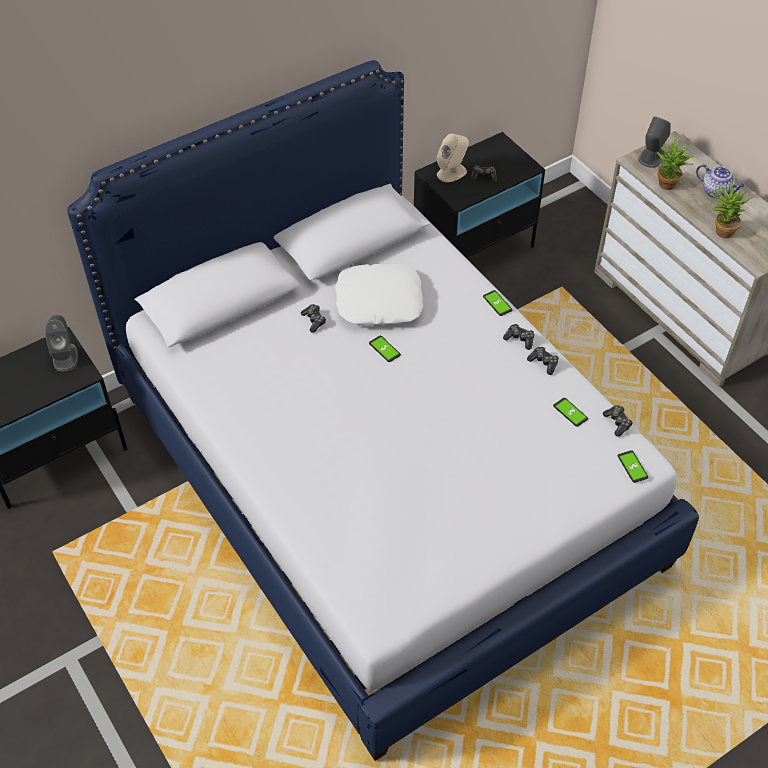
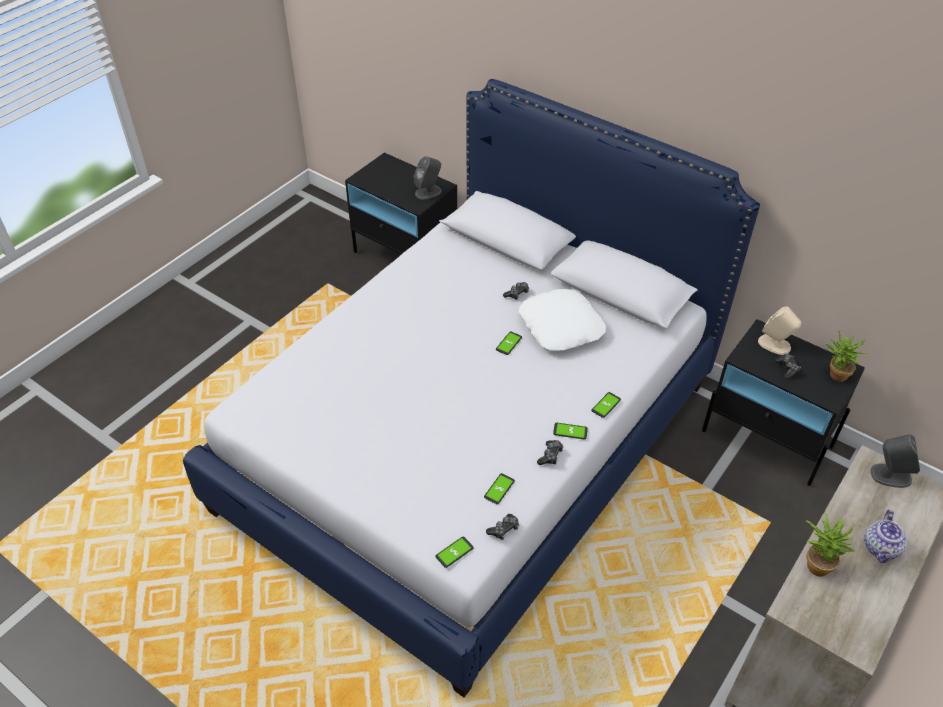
camera: 70 degrees right, 5 degrees down
(519, 339) = (570, 431): game controller -> phone
(667, 187) = (852, 499): potted plant -> potted plant (835, 376)

